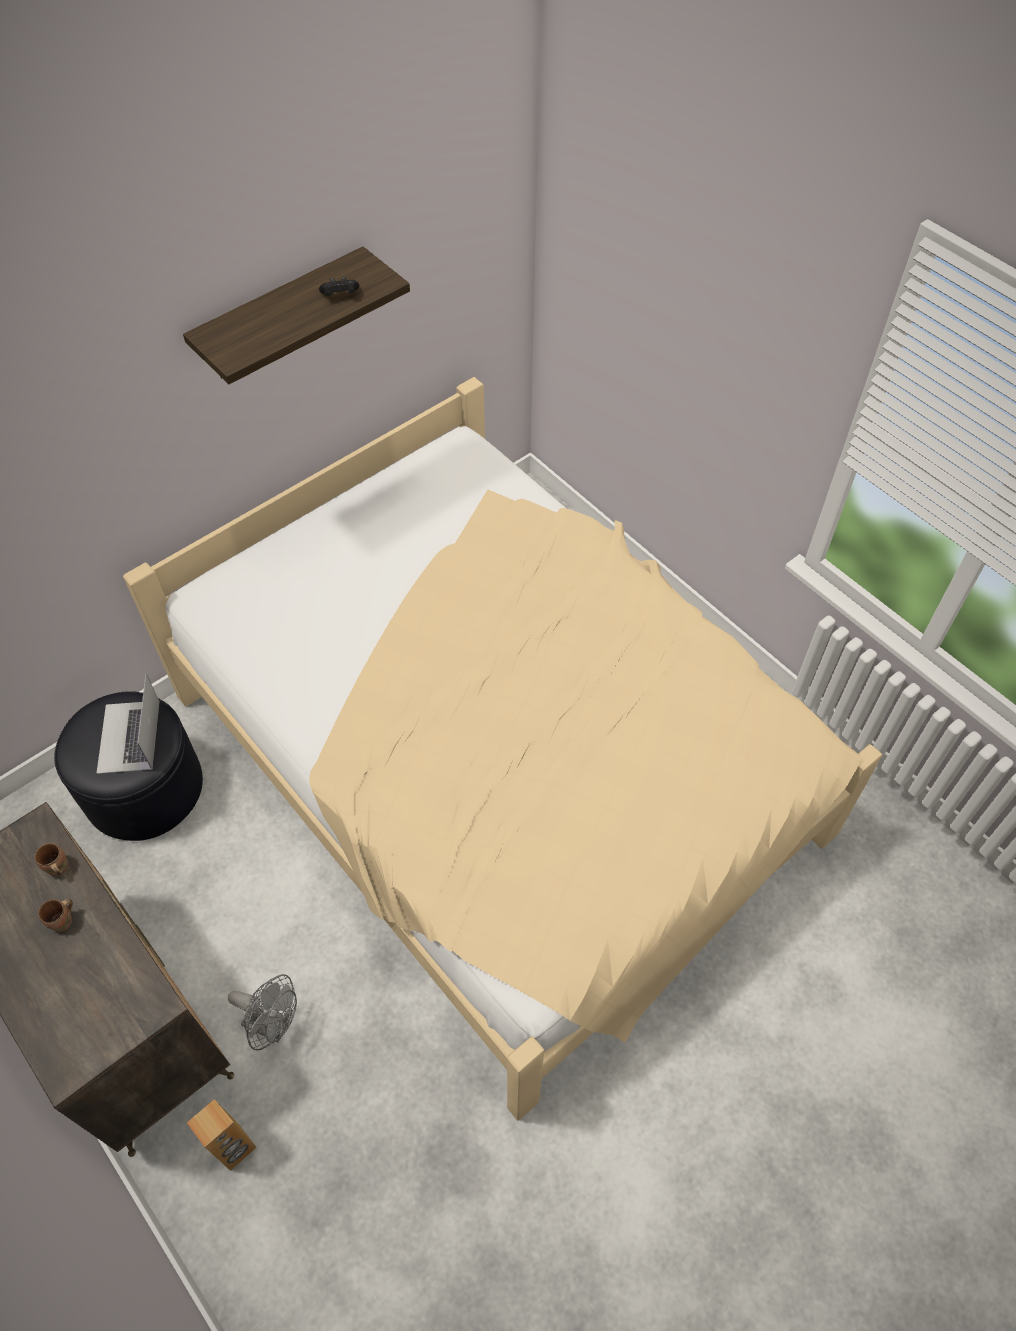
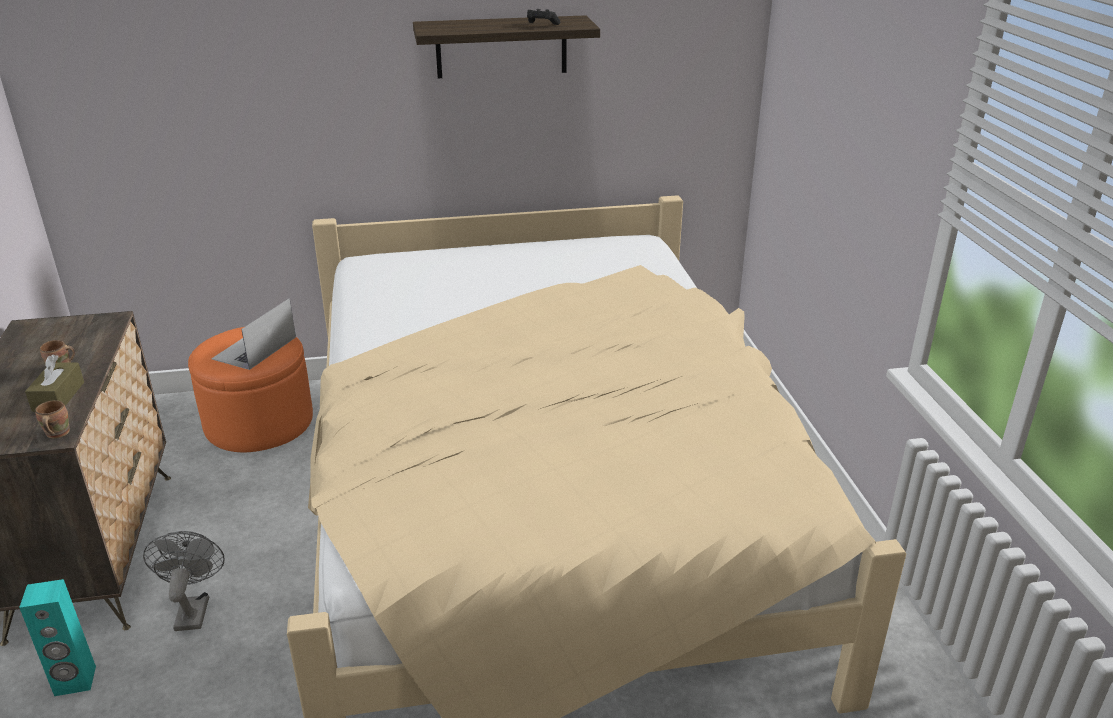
camera: 30 degrees right, 25 degrees down
(57, 869) = (94, 343): brown mug -> brown mug (56, 434)
(101, 957) = (58, 396): none -> brown tissue box
(144, 788) = (259, 422): black ottoman -> orange ottoman
(235, 1148) = (75, 681): brown speaker -> turquoise speaker
(273, 1025) = (193, 609): grey fan -> grey fan turned 150 degrees counterclockwise

